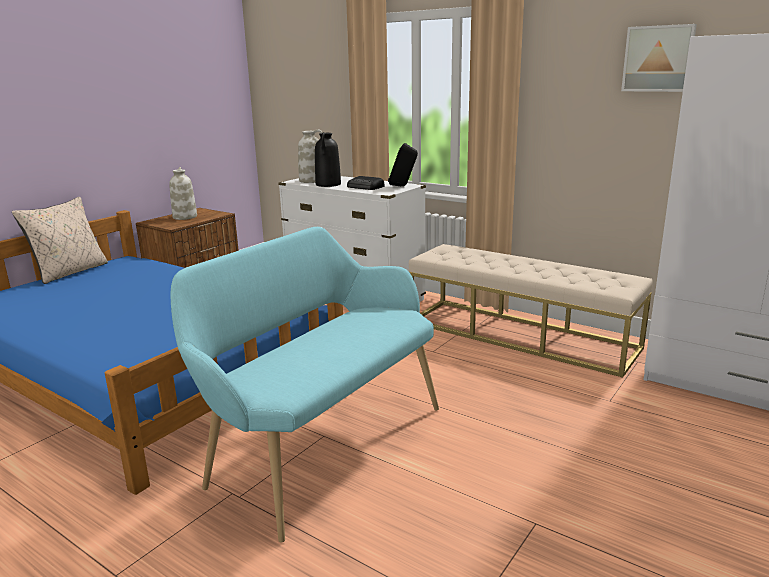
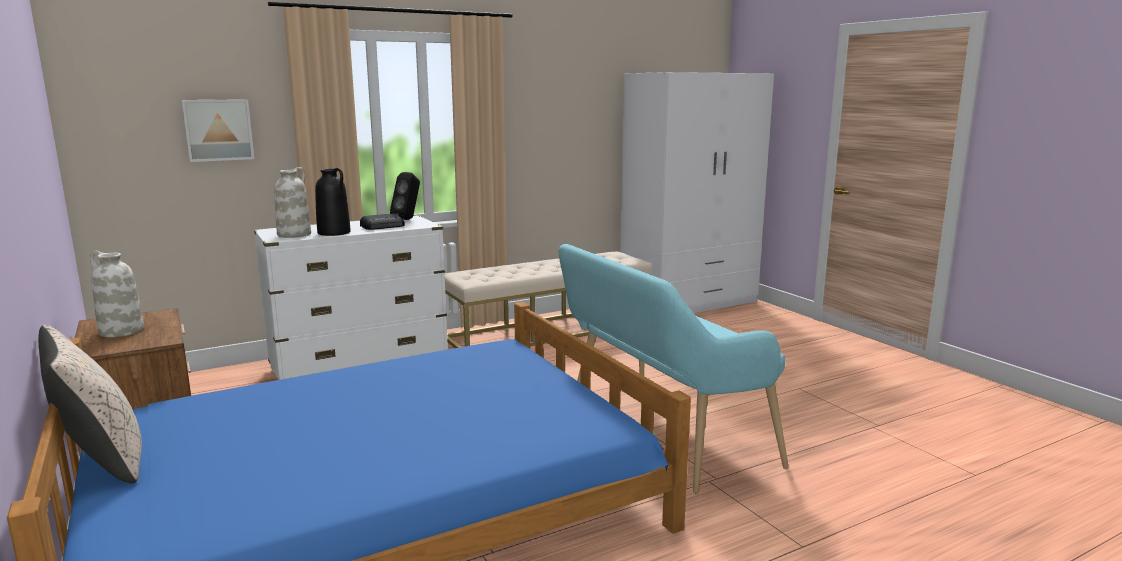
camera: 65 degrees left, 5 degrees down
(658, 58) = (591, 86): picture -> picture (218, 130)

